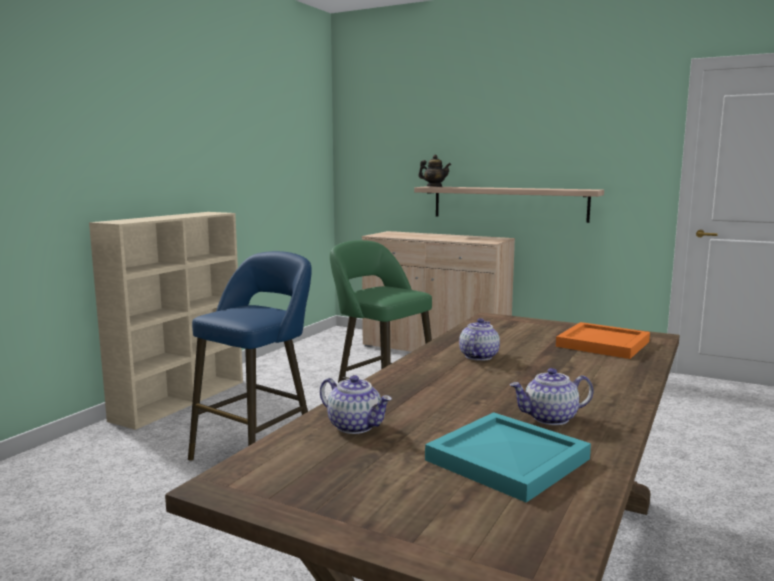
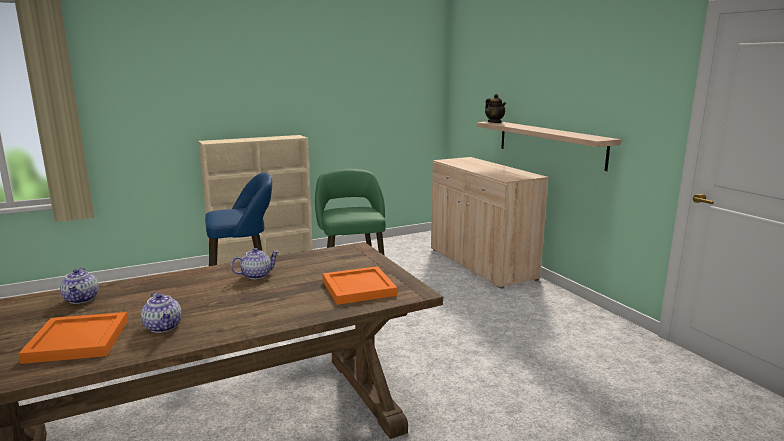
camera: 35 degrees right, 5 degrees up
(508, 461) = (76, 341): turquoise tray -> orange tray
(550, 418) = (164, 327): teapot -> teapot turned 150 degrees counterclockwise

